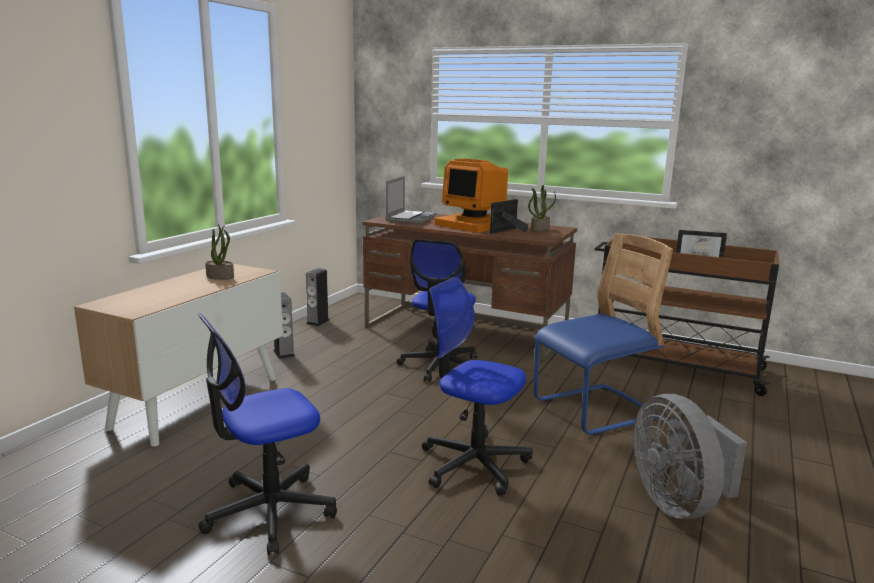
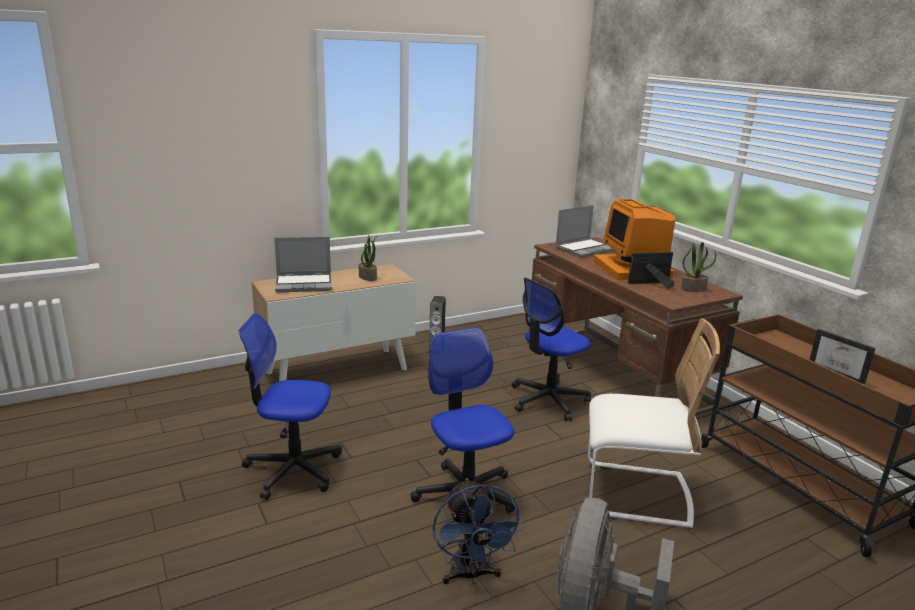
camera: 35 degrees right, 5 degrees up
(154, 296) = (304, 284): none -> laptop
(318, 322) = (494, 327): speaker -> none
(563, 524) = (470, 575): none -> blue fan
(594, 411) = (635, 494): blue chair -> white chair

